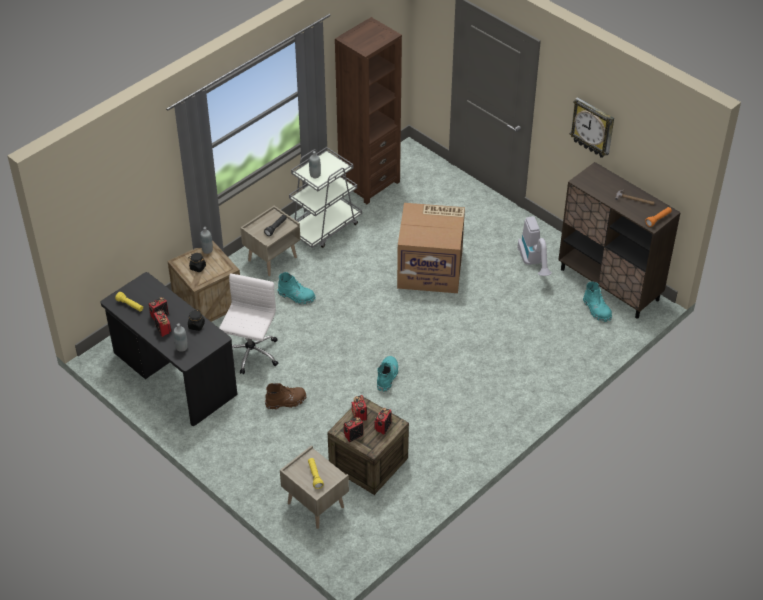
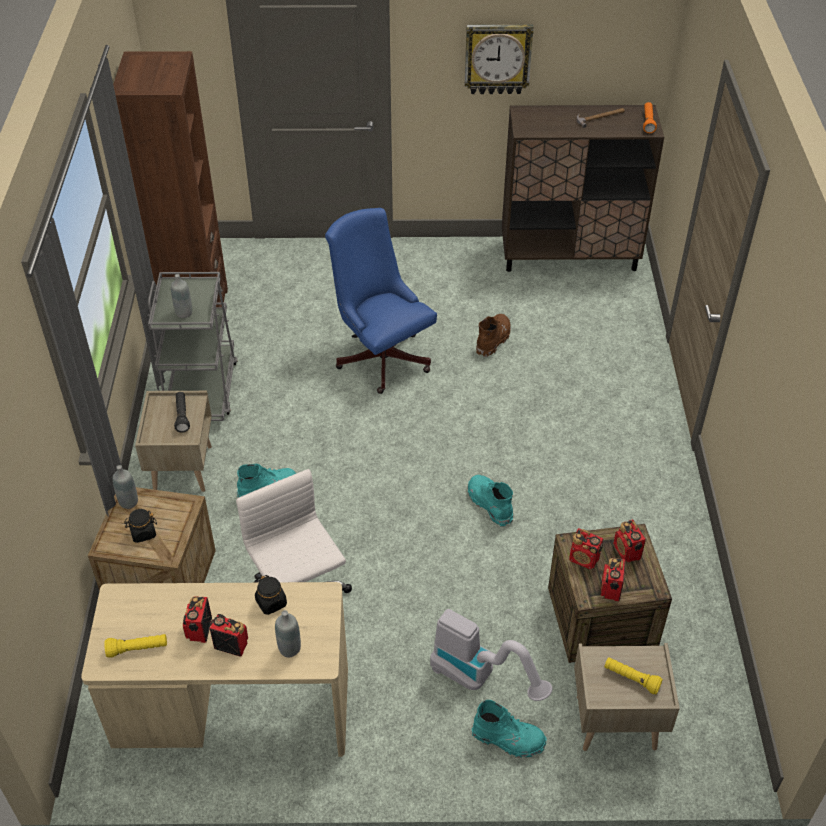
camera: 45 degrees left, 0 degrees up
(173, 375) = (233, 710): black desk -> beige desk
(286, 402) = (418, 625): brown boot -> brown boot (493, 340)
(431, 268) = (380, 355): cardboard box -> blue office chair
(534, 263) = (474, 282): vacuum cleaner -> vacuum cleaner (481, 678)
(596, 310) = (592, 287): turquoise boot -> turquoise boot (508, 739)

